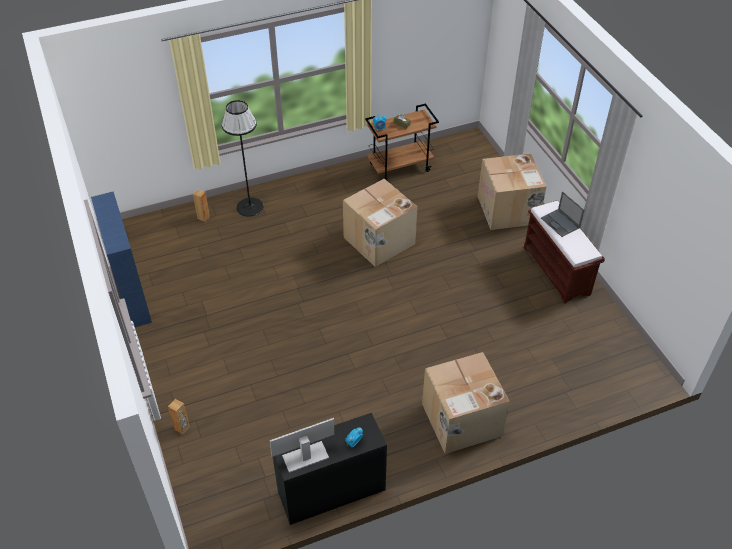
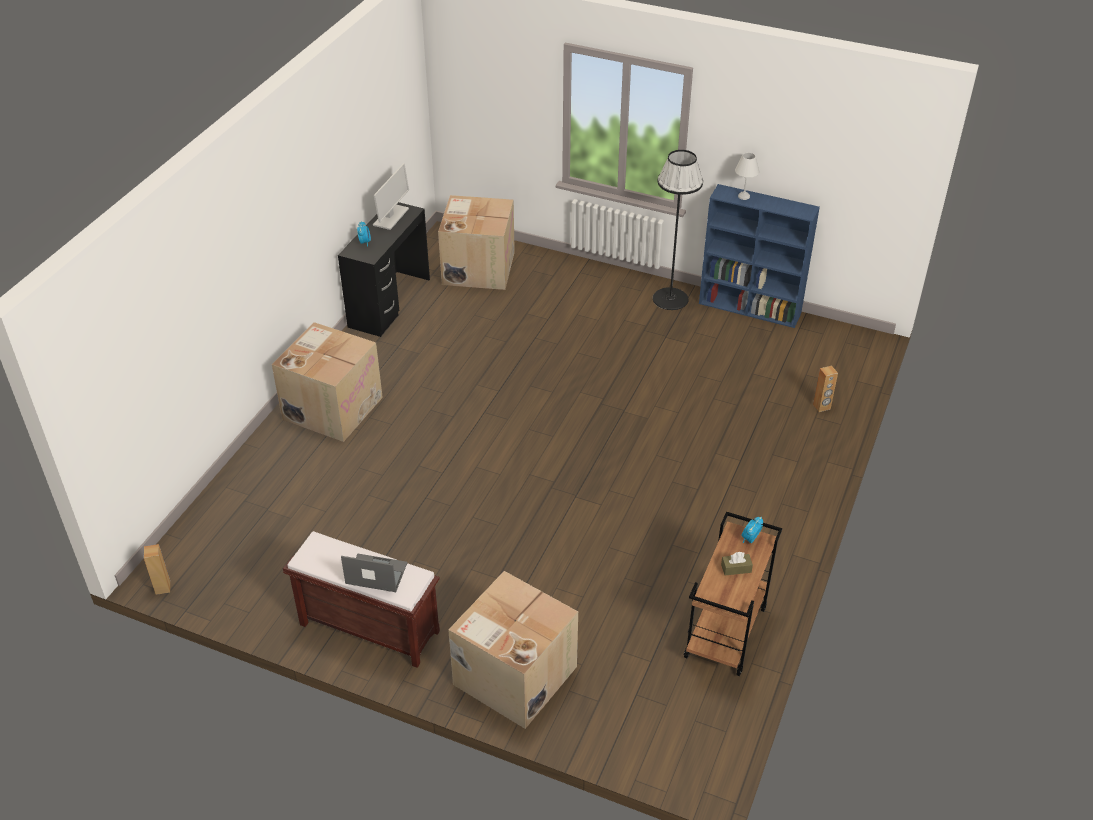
camera: 135 degrees right, 5 degrees down
(112, 233) = (744, 196): none -> white table lamp
(182, 428) = (555, 266): brown speaker -> brown speaker (162, 587)
(250, 207) = (800, 450): black floor lamp -> black floor lamp (670, 298)
(379, 241) = (614, 513): cardboard box -> cardboard box (477, 267)

